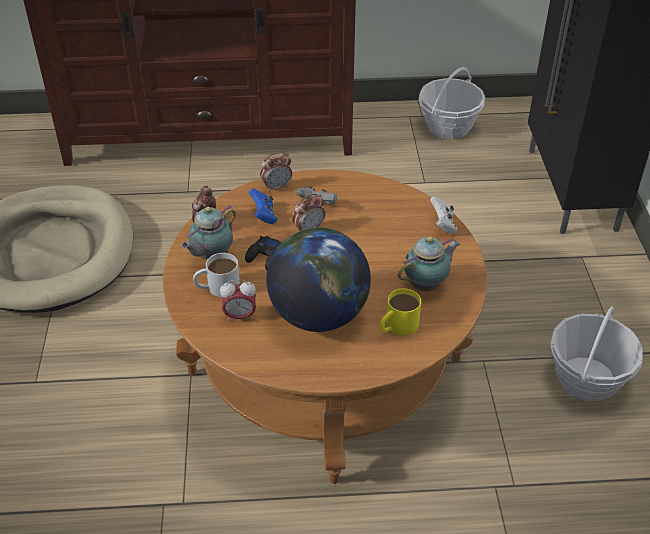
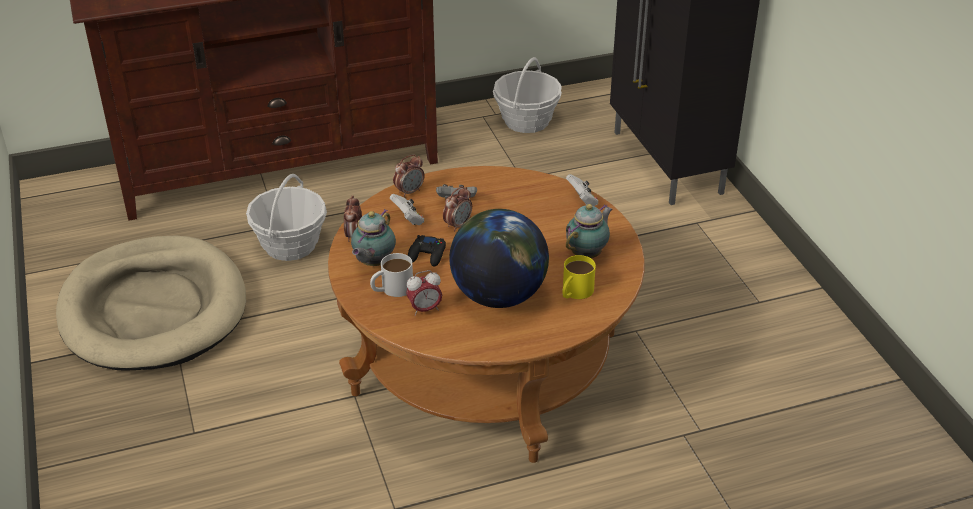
camera: 15 degrees left, 5 degrees down
(264, 216) = (408, 219): blue game controller -> white game controller
(586, 378) = (735, 328): basket -> basket (290, 245)

